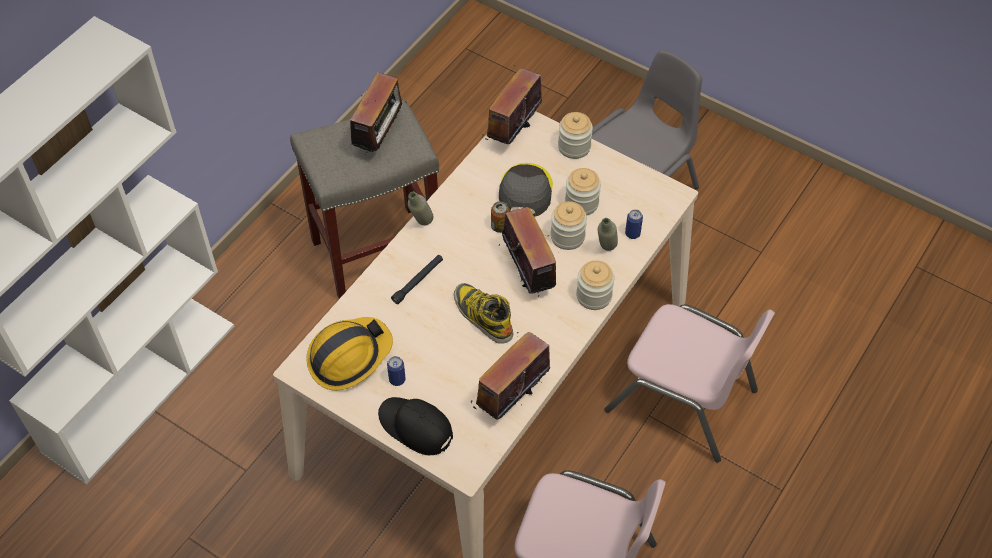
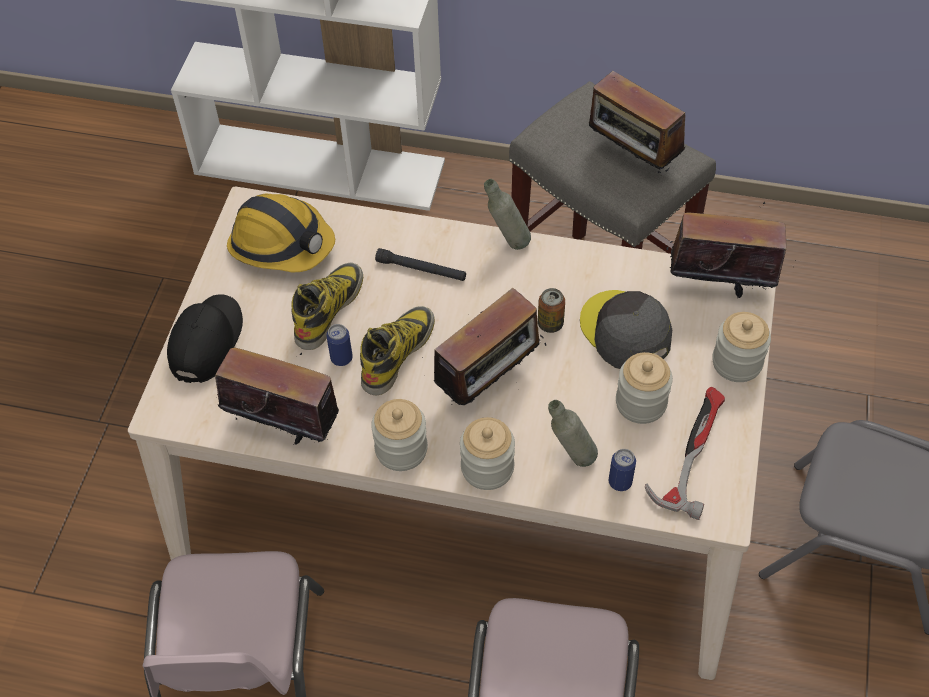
camera: 70 degrees right, 0 degrees up
(380, 137) = (632, 159): radio -> radio turned 45 degrees clockwise
(397, 379) = (267, 300): can -> can (341, 358)
(424, 345) = (329, 309): none -> boot
(525, 191) = (625, 332): grey cap -> grey cap turned 105 degrees counterclockwise
(567, 236) = (573, 405): jar -> jar (401, 449)
(626, 193) = (690, 451): none -> hammer

